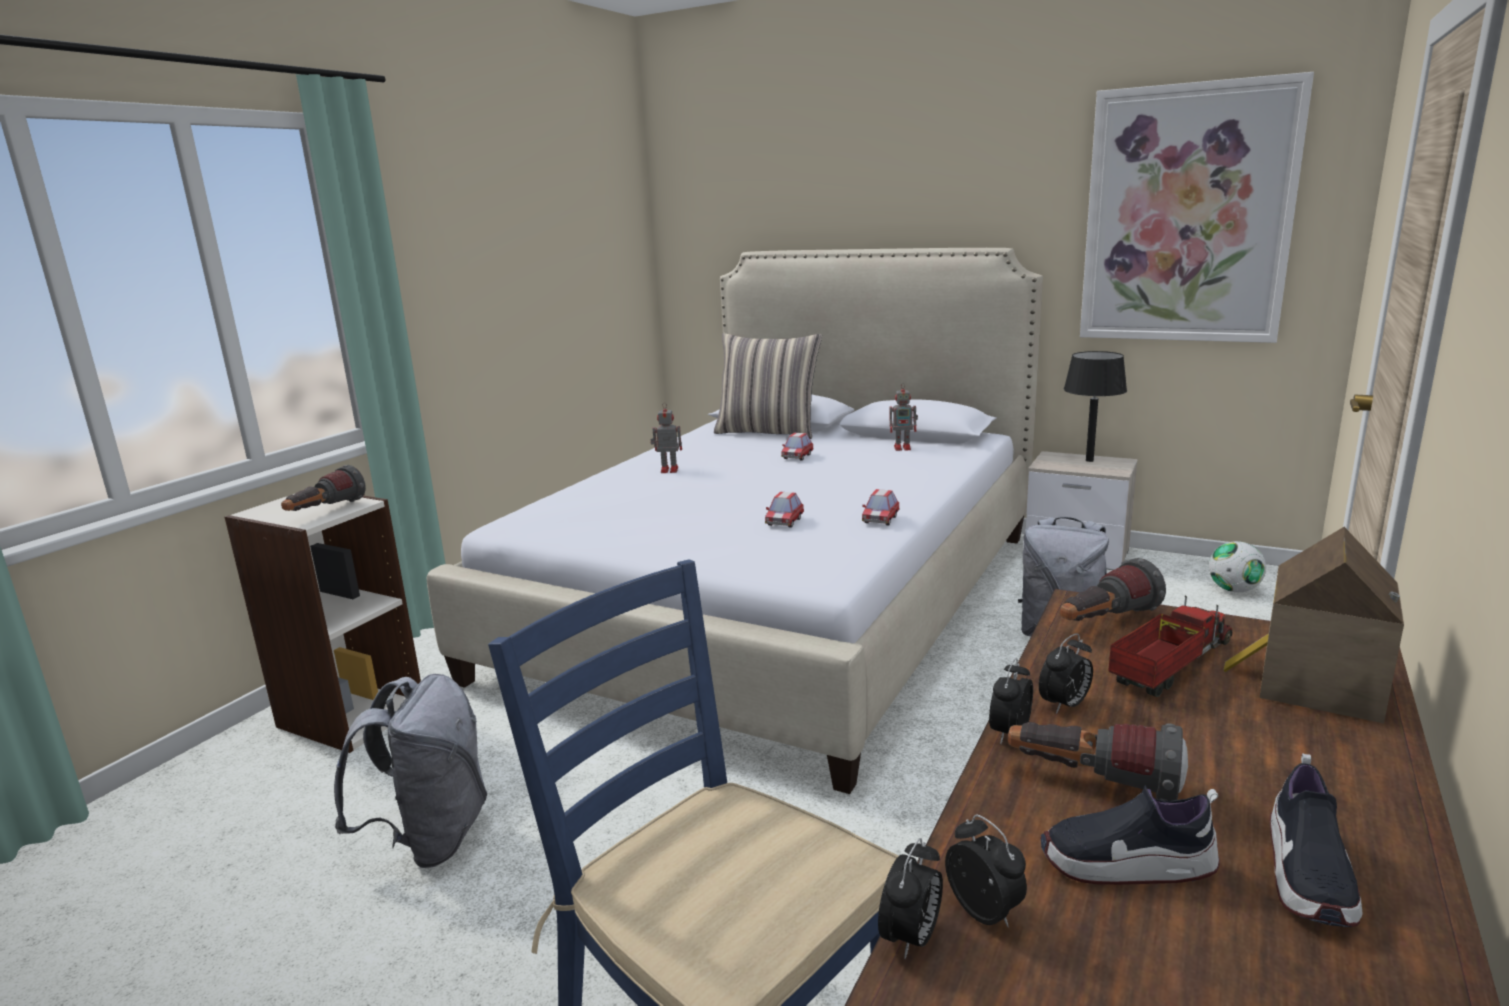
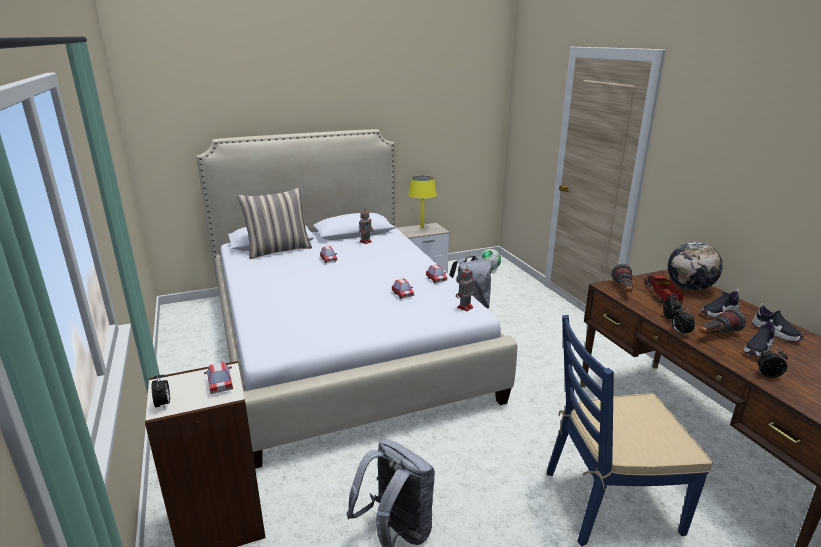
camera: 50 degrees left, 5 degrees up
(325, 511) = (220, 385): flashlight -> toy car
(668, 470) = (279, 288): toy robot -> toy robot (464, 308)
(911, 938) = (774, 389): alarm clock -> alarm clock (163, 404)
(1089, 460) = (422, 228): black table lamp -> yellow table lamp
(1187, 216) = (447, 110): picture -> none
(1243, 757) = (719, 313): none -> shoe
(1312, 685) = (689, 288): toy house -> globe

